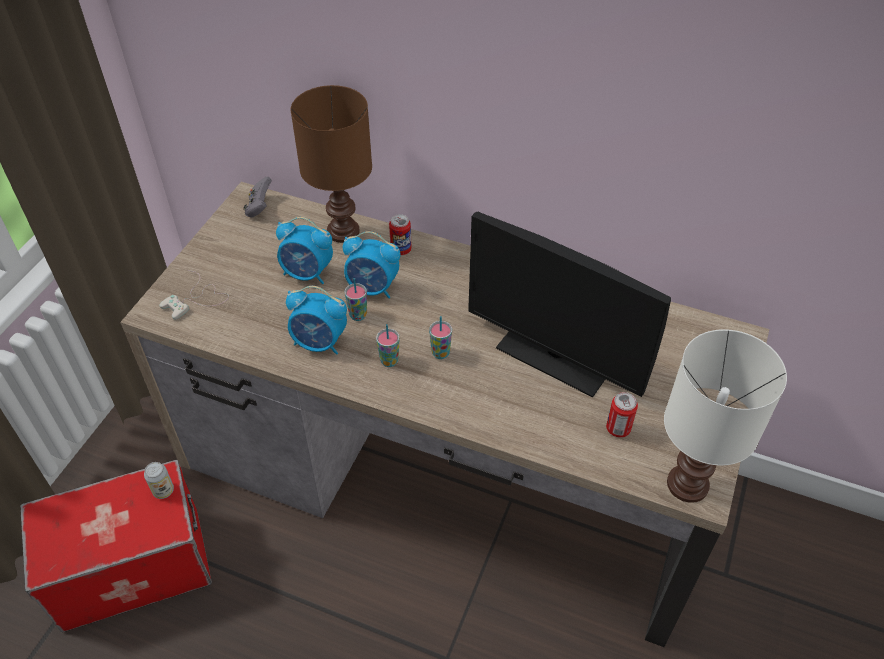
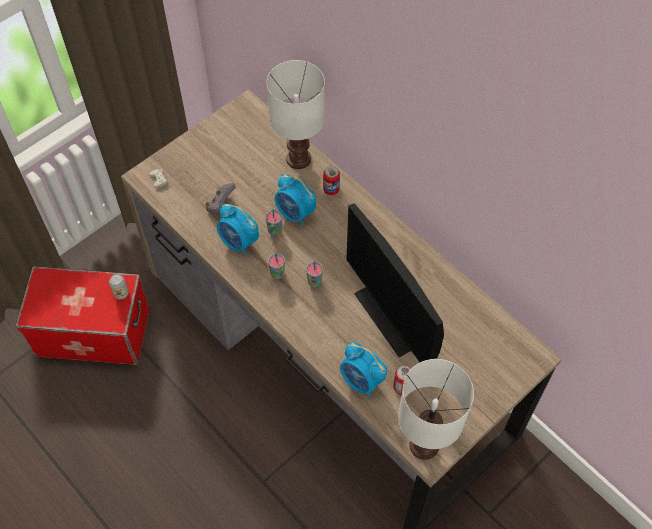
camera: 25 degrees right, 10 degrees up
(259, 208) = (250, 117): grey game controller -> grey game controller (220, 204)
(307, 274) = (257, 185): alarm clock -> alarm clock (361, 381)
(344, 232) = (299, 159): brown table lamp -> white table lamp

